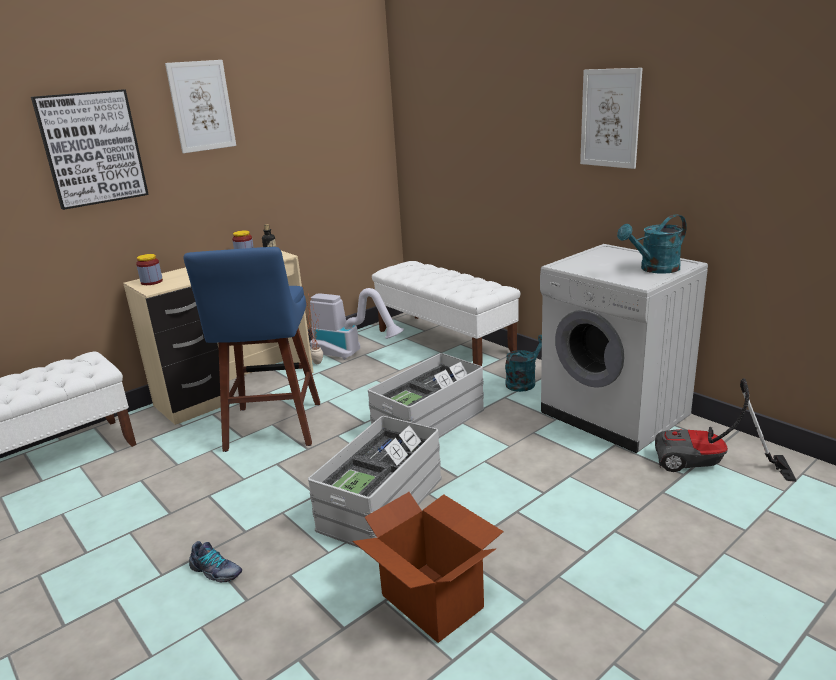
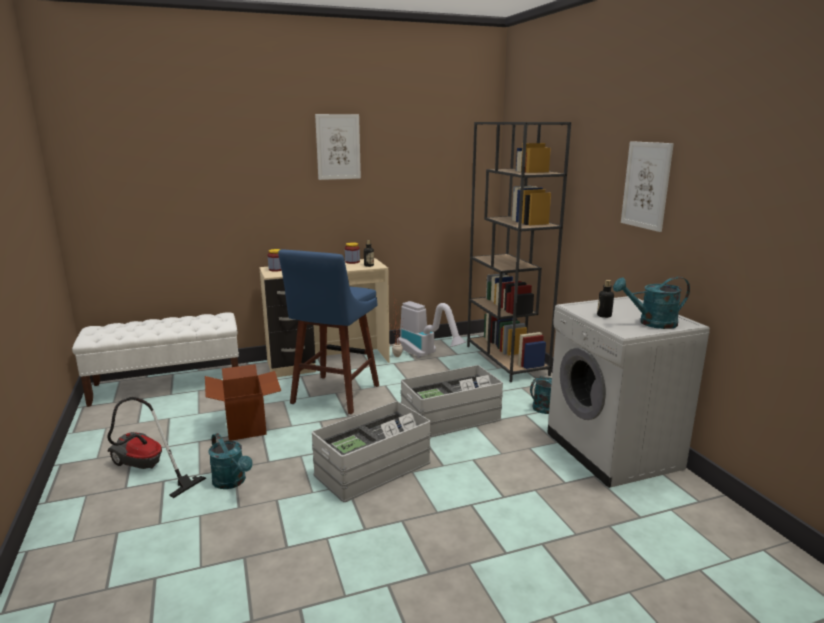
camera: 20 degrees right, 5 degrees down
(92, 148) = (253, 169): picture -> none
(215, 571) = (232, 482): shoe -> turquoise watering can
(433, 600) = (361, 549): cardboard box -> cardboard box (246, 425)
(445, 341) = (507, 360): white bench -> bookcase
(601, 269) = (604, 315): none -> bottle
(709, 467) = (670, 517): vacuum cleaner -> vacuum cleaner (146, 469)

